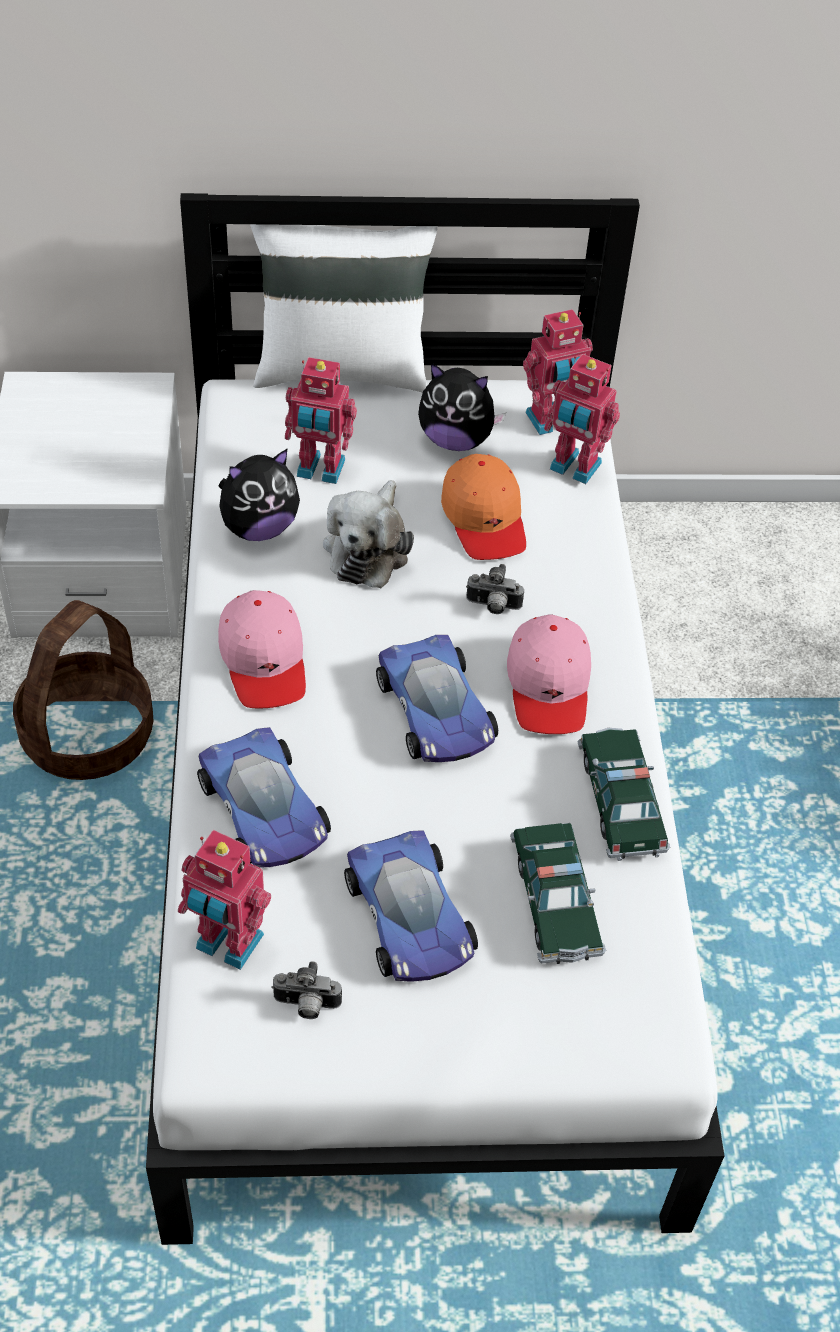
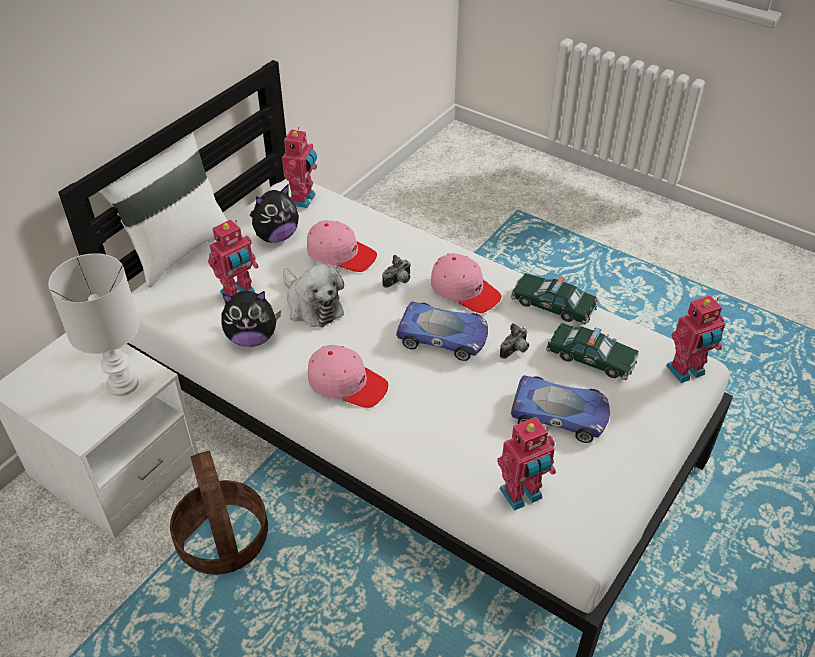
camera: 50 degrees left, 5 degrees down
(105, 469) = (122, 385): none -> white table lamp
(259, 527) = (252, 338): plush toy -> plush toy turned 75 degrees clockwise
(264, 810) = (447, 435): toy car -> none
(306, 1006) = (583, 483): camera -> camera (515, 351)
(485, 518) = (341, 254): orange cap -> pink cap
(574, 468) = (341, 209): toy robot -> toy robot (687, 372)

